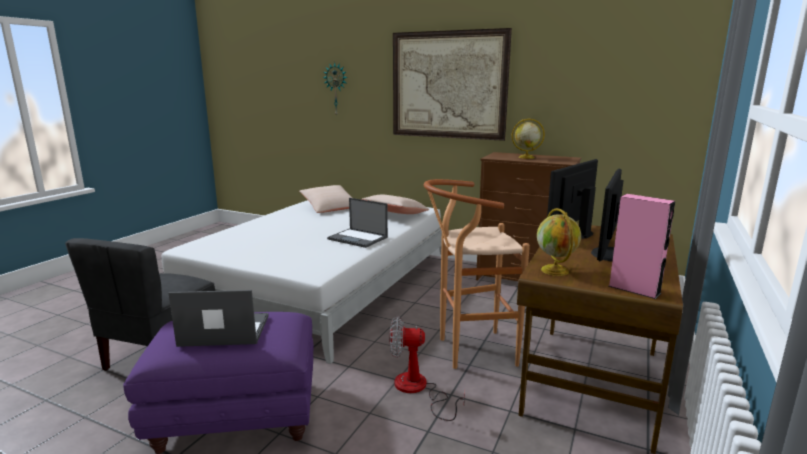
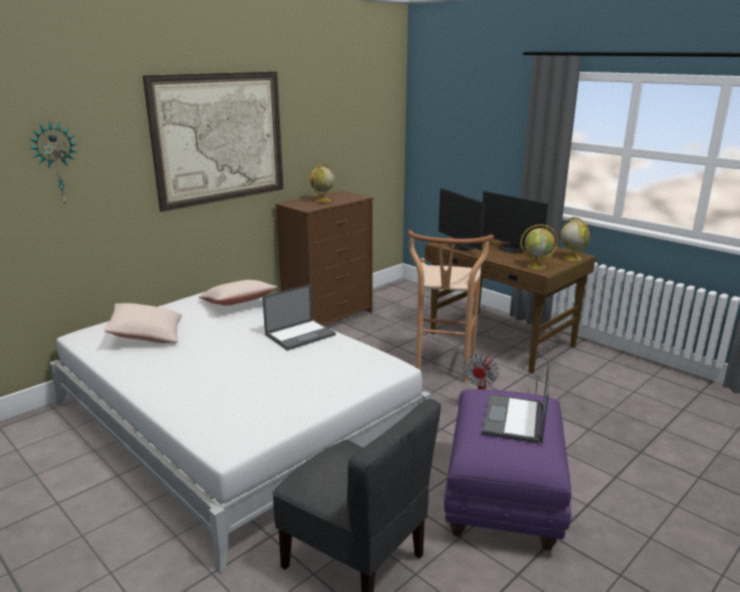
camera: 70 degrees left, 5 degrees up
(634, 289) = (571, 258): pink speaker -> globe

